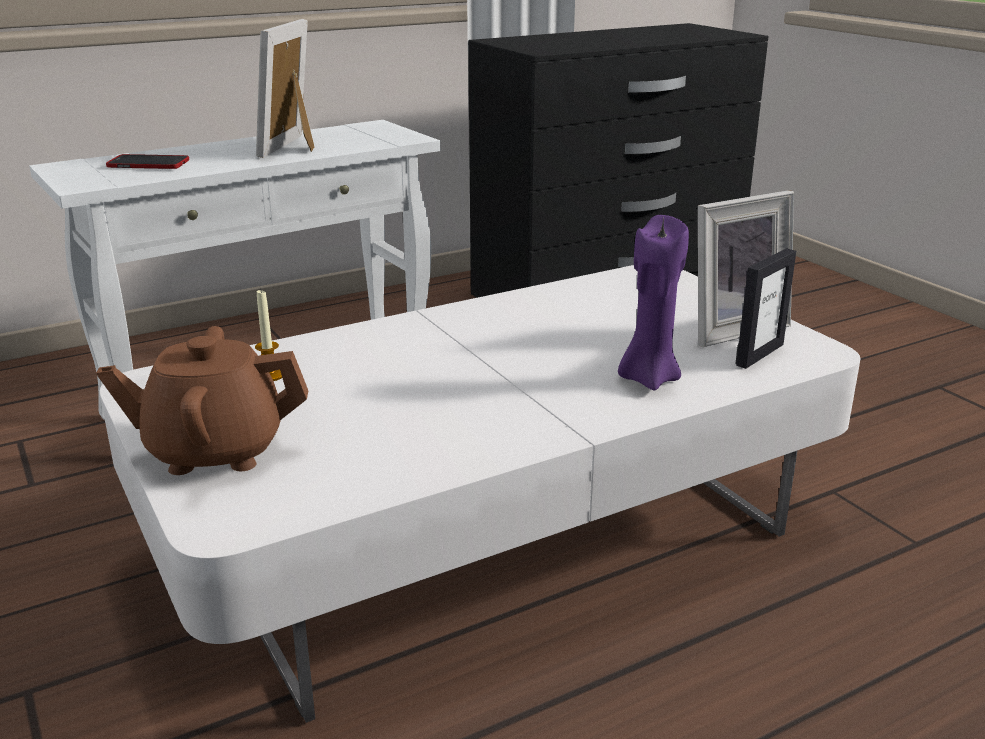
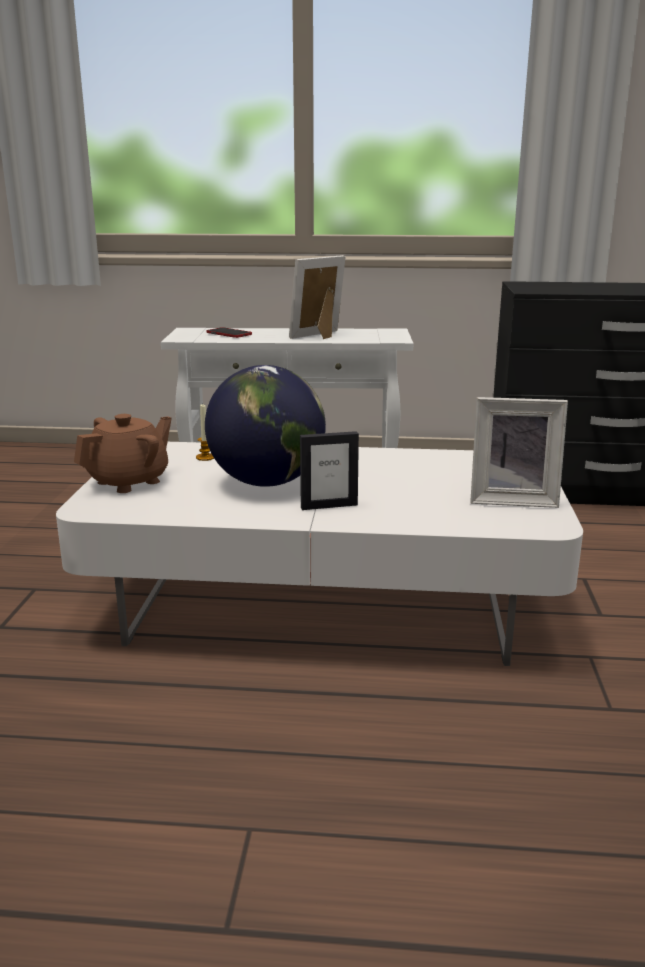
camera: 35 degrees right, 5 degrees down
(215, 451) = (129, 481): brown teapot -> brown teapot turned 105 degrees clockwise
(424, 390) = (267, 482): none -> globe
(648, 378) = (403, 509): purple candle -> none
(759, 354) = (503, 517): picture frame -> picture frame (329, 506)

